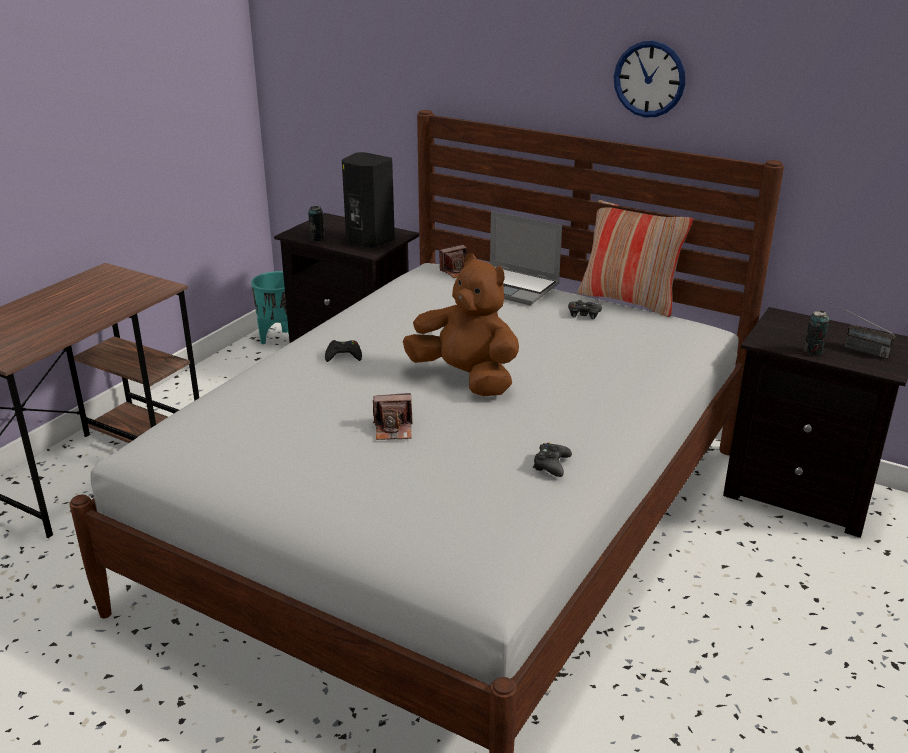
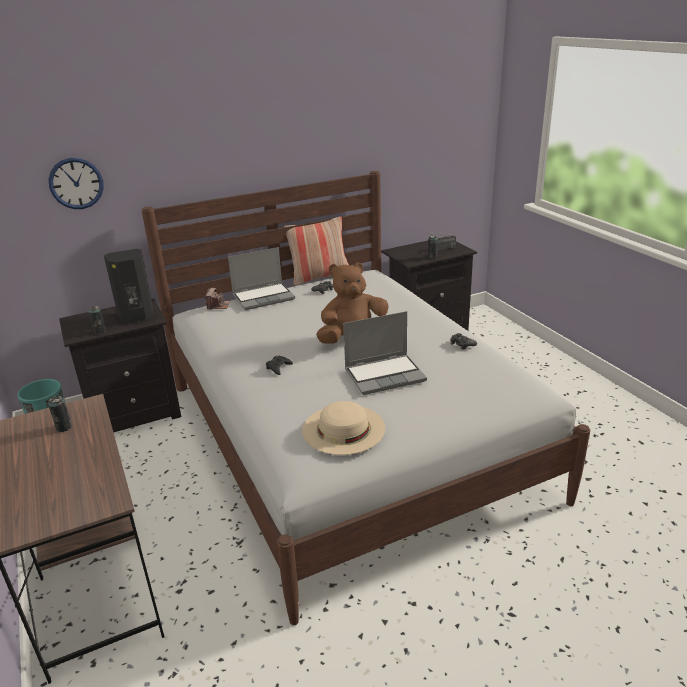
camera: 55 degrees left, 0 degrees up
(115, 292) = (64, 427): none -> can
(241, 441) = (343, 429): none -> beige hat
(394, 429) = (385, 375): camera -> laptop
(649, 79) = (295, 145): wall clock -> wall clock (76, 183)

